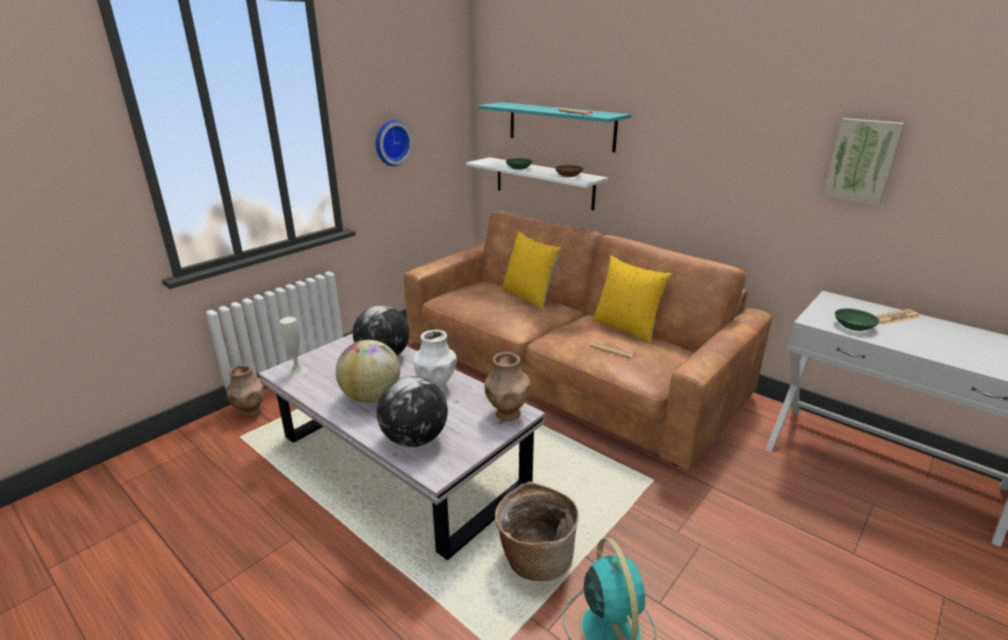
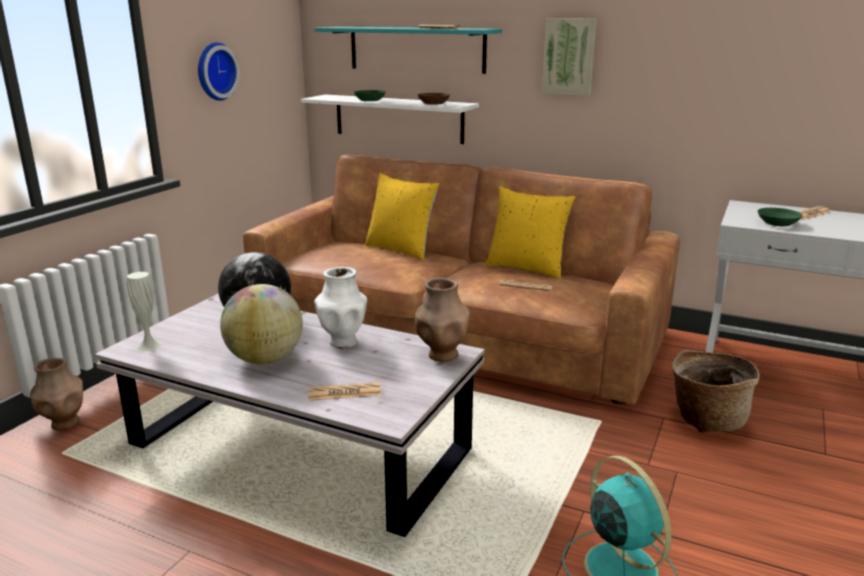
camera: 15 degrees left, 5 degrees down
(414, 439) = (344, 392): globe -> newspaper
(535, 557) = (505, 516): basket -> basket (705, 419)
(862, 161) = (756, 58): picture -> picture (569, 56)

